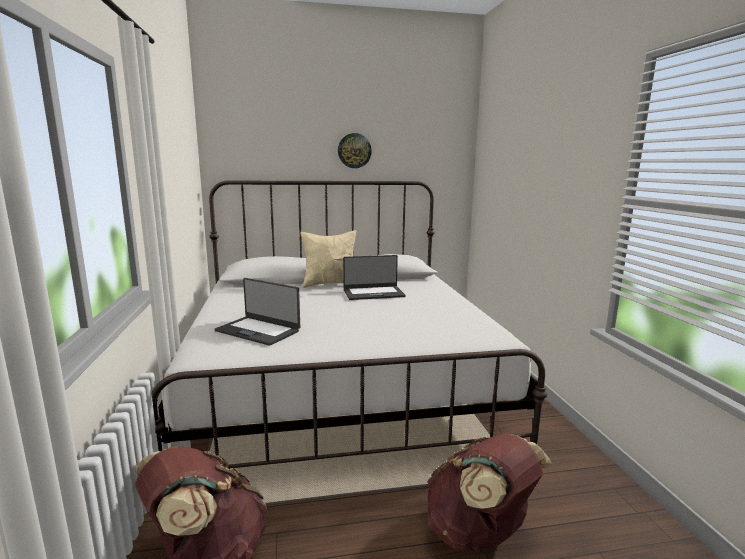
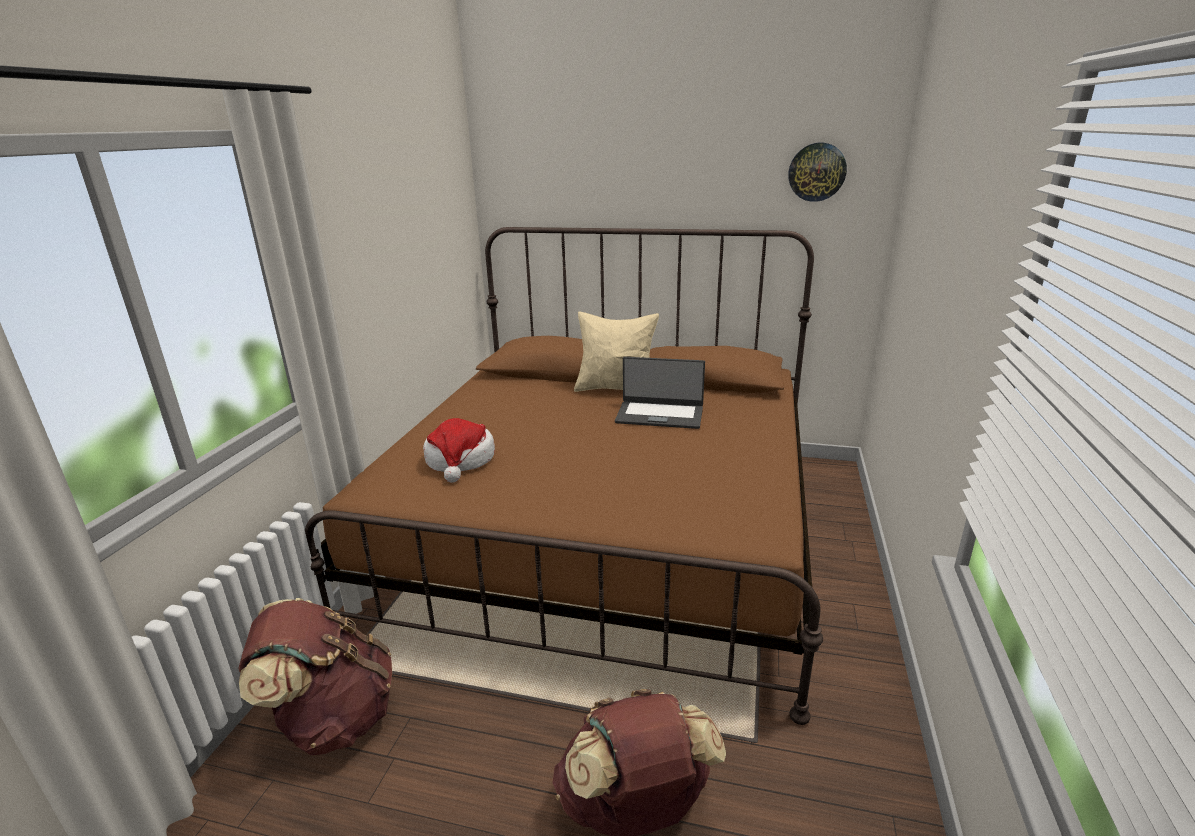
camera: 25 degrees right, 10 degrees up
(258, 330) = (460, 460): laptop -> hat
(340, 383) = (604, 530): white bed -> brown bed
(354, 150) = (687, 180): wall clock -> wall clock (817, 172)

